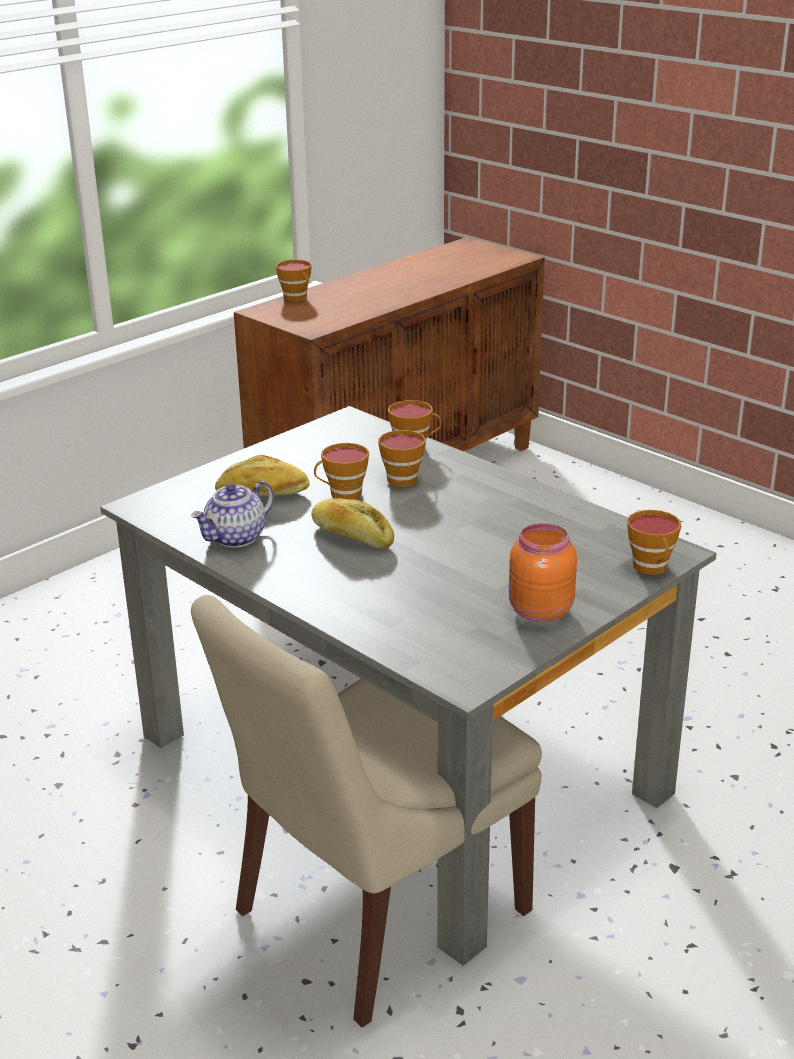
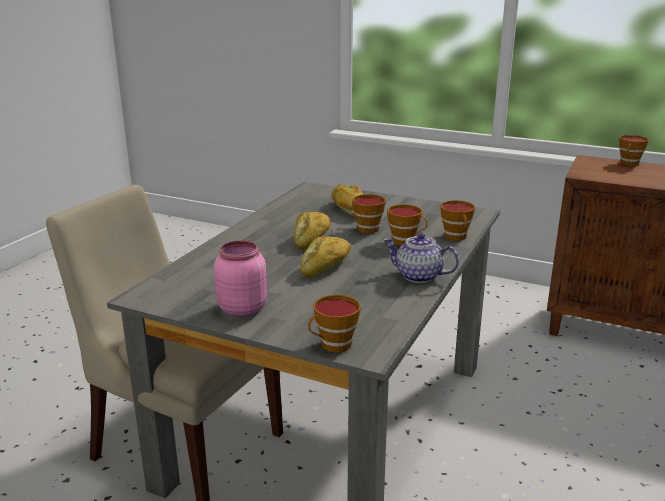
camera: 70 degrees right, 5 degrees down
(236, 538) = (288, 213): teapot -> teapot (418, 276)
(449, 540) = (326, 266): none -> bread
(538, 611) = (241, 308): orange jar -> pink jar

